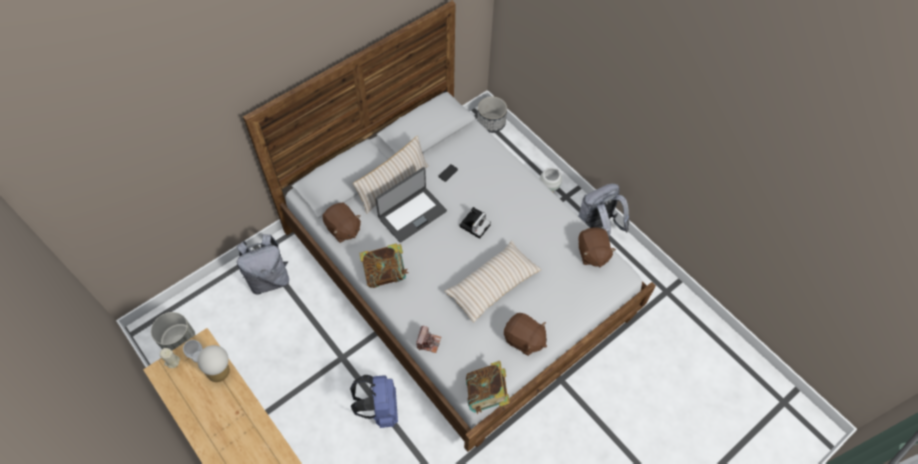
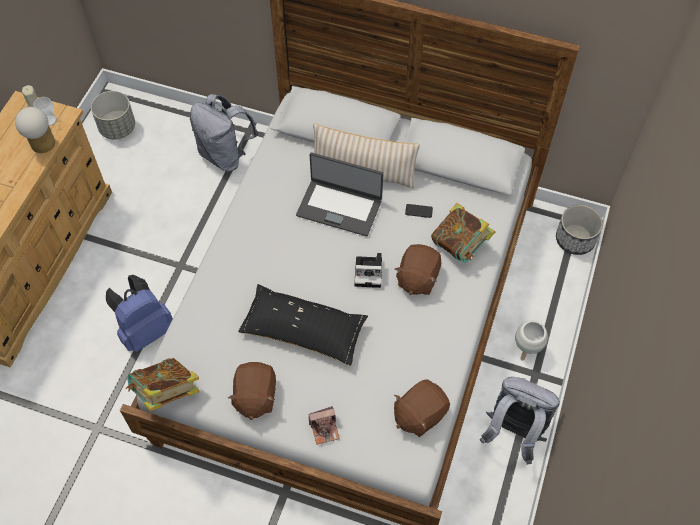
camera: 60 degrees right, 0 degrees up
(343, 229) = (277, 158): brown plush toy -> brown plush toy (417, 278)
(385, 273) = (251, 223): book -> book (460, 245)
(428, 342) = (194, 306): camera -> camera (324, 429)
(492, 285) = (303, 330): beige pillow -> black pillow

